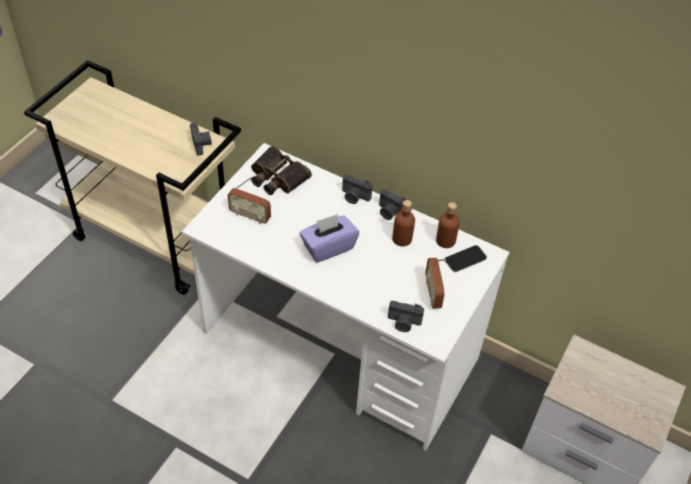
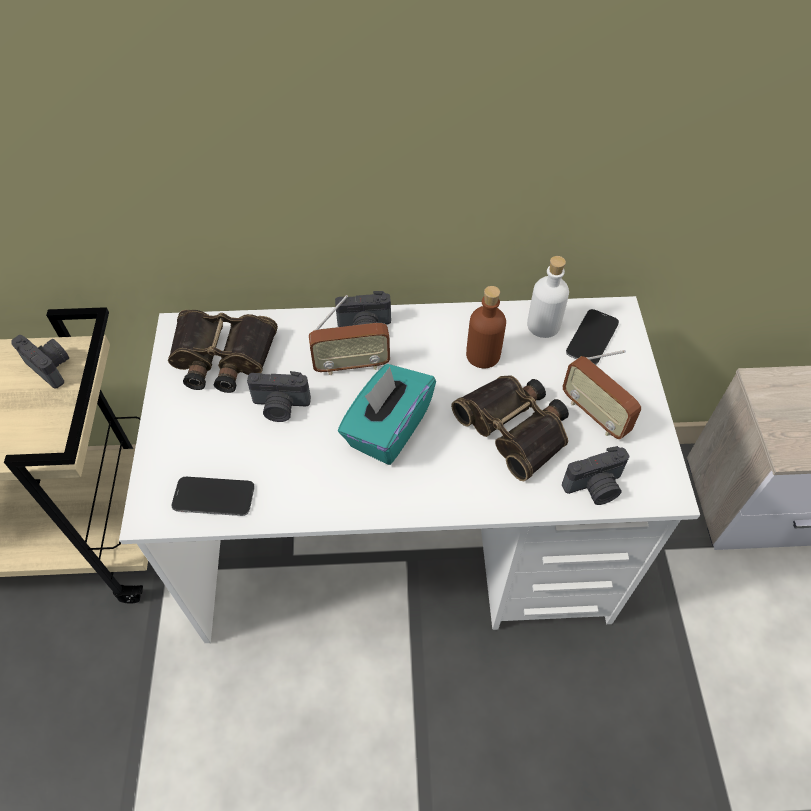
camera: 30 degrees left, 5 degrees up
(231, 235) = (214, 497): none -> phone
(250, 216) = (223, 446): radio -> radio (351, 365)
(328, 247) = (387, 428): purple tissue box -> turquoise tissue box
(389, 278) = (516, 428): none -> binoculars
(390, 213) = (435, 325): camera -> camera (280, 407)
(445, 240) = (543, 325): brown bottle -> white bottle

